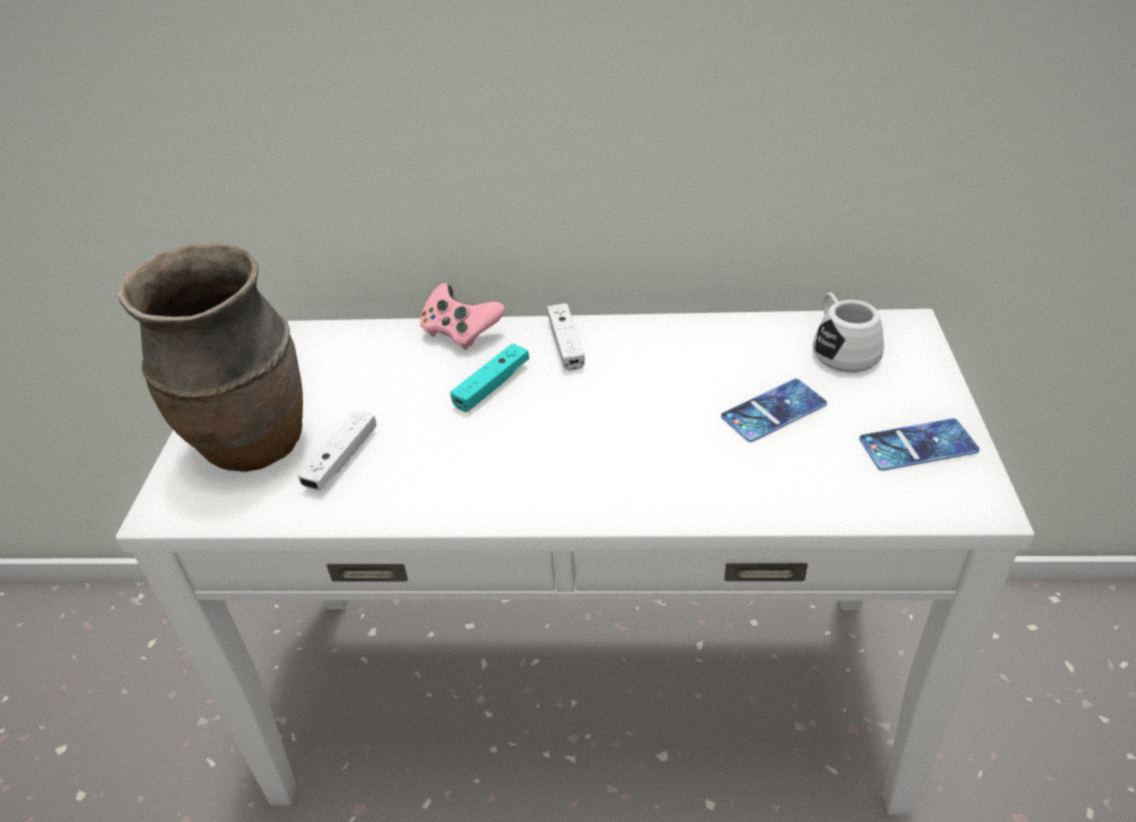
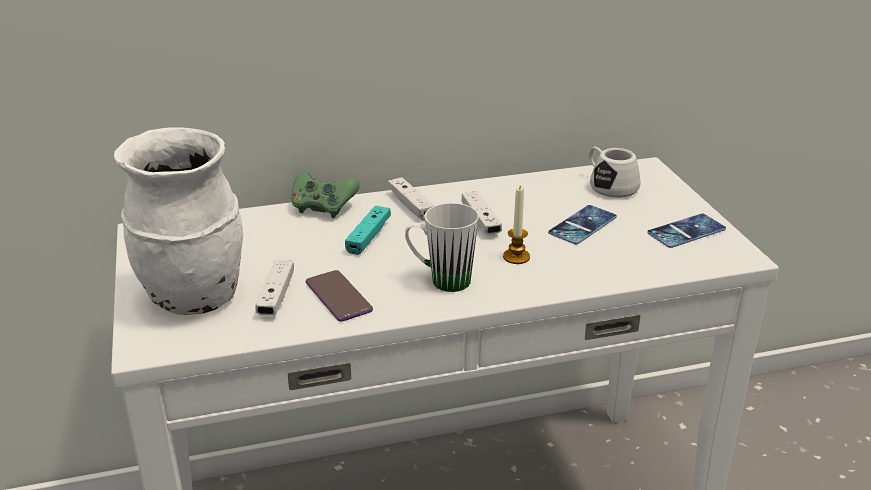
camera: 20 degrees left, 10 degrees down
(254, 446) = (196, 298): brown vase -> white vase
(411, 474) = (338, 297): none -> phone
(460, 333) = (323, 208): pink game controller -> green game controller
(546, 470) = (440, 280): none -> white mug
(641, 382) = (480, 221): none -> white game controller
(660, 449) = (516, 257): none -> candle

